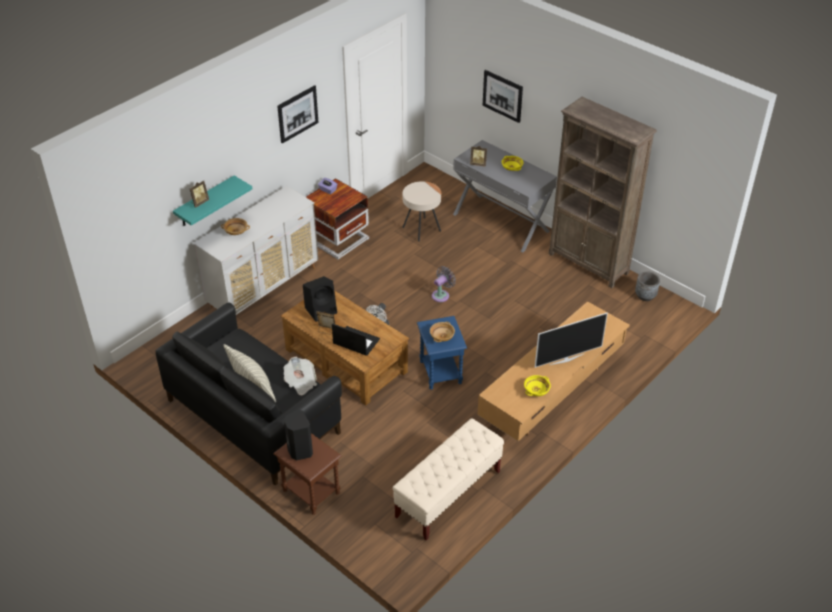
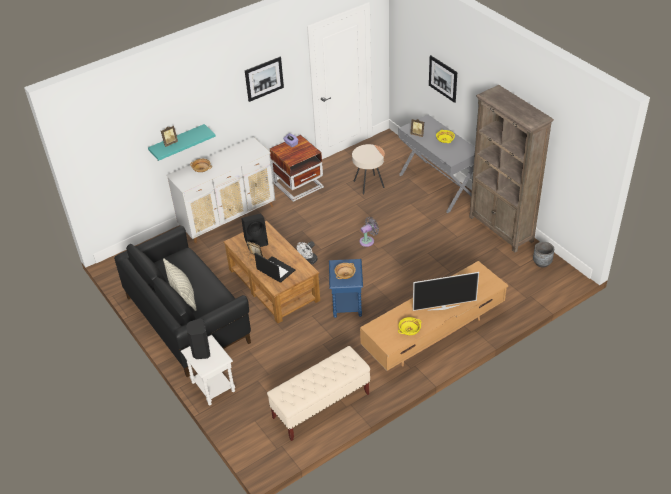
camera: 15 degrees right, 0 degrees up
(300, 382) = (220, 297): newspaper -> none
(310, 492) = (212, 386): brown side table -> white side table

